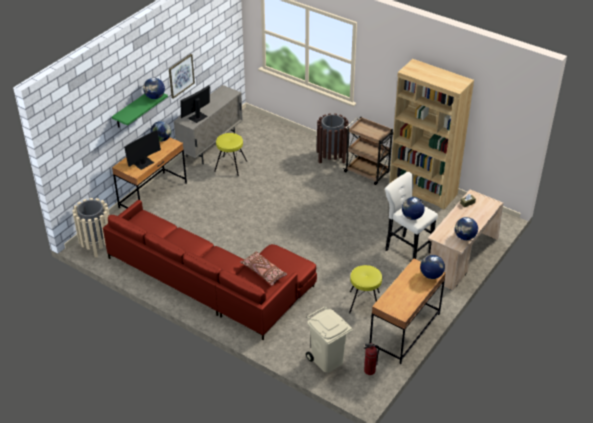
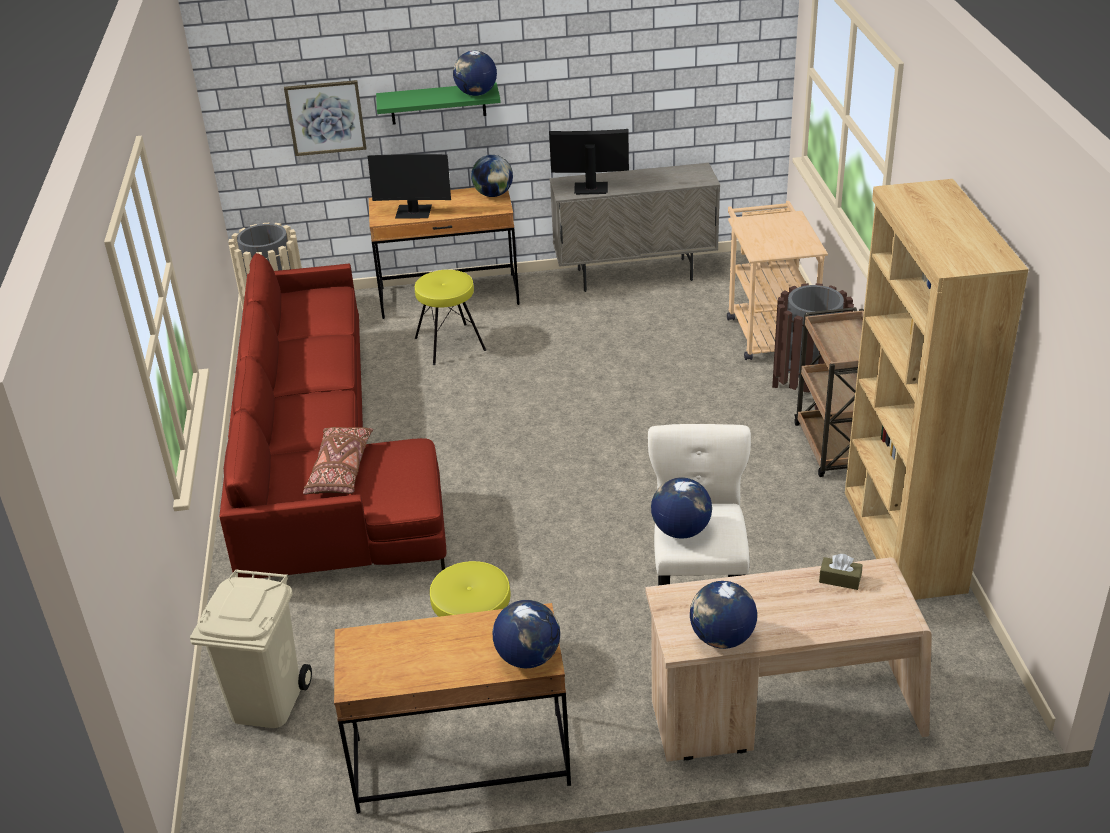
camera: 50 degrees right, 5 degrees down
(181, 75) = (585, 90): picture -> picture (325, 117)
(231, 166) = (620, 315): yellow stool -> yellow stool (449, 344)
(289, 143) = (768, 330): none -> beige cart
(369, 371) = (292, 778): fire extinguisher -> none

